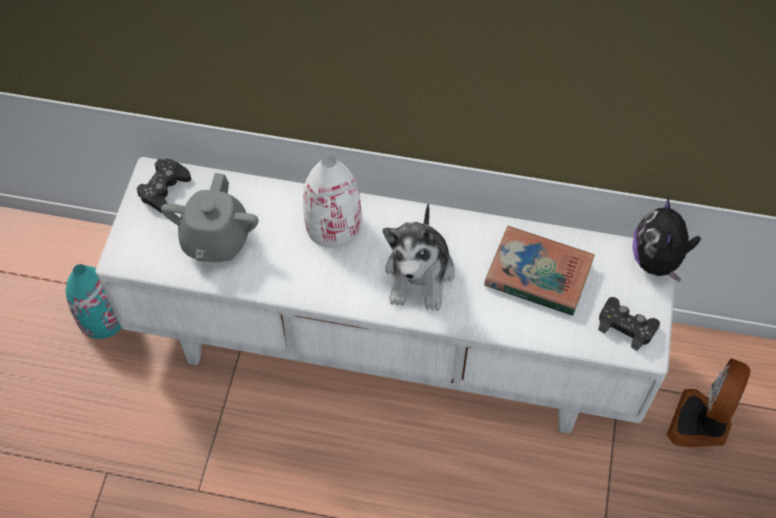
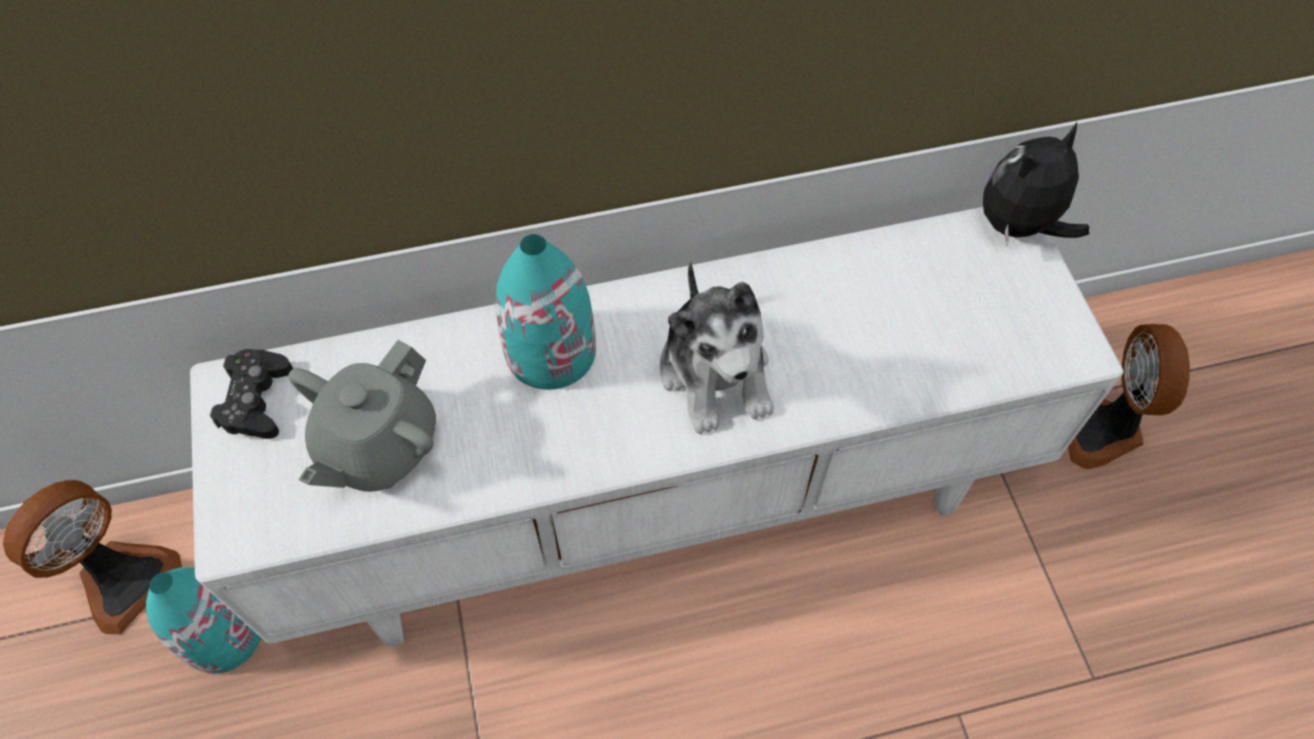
camera: 25 degrees left, 0 degrees up
(63, 263) = (123, 578): none -> fan
(216, 240) = (378, 447): grey teapot -> grey teapot turned 45 degrees clockwise
(334, 224) = (551, 350): white vase -> turquoise vase
(538, 274) = (878, 307): book -> none
(626, 326) = (1034, 330): black game controller -> none
(657, 260) = (1019, 226): plush toy -> plush toy turned 75 degrees clockwise

